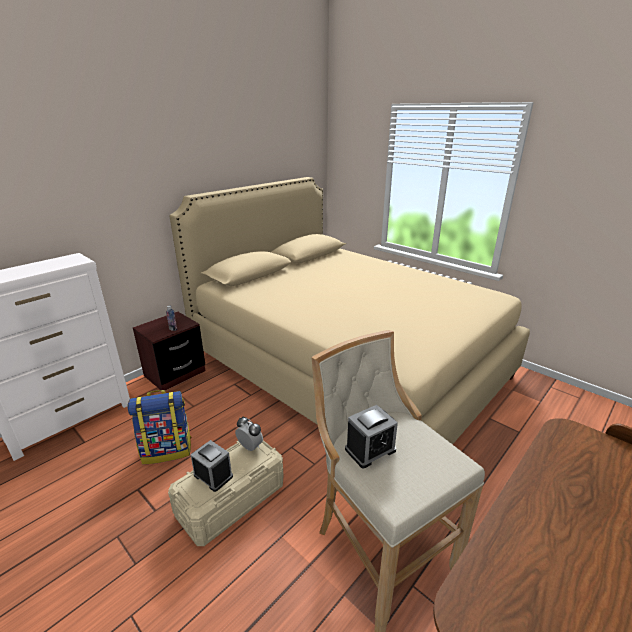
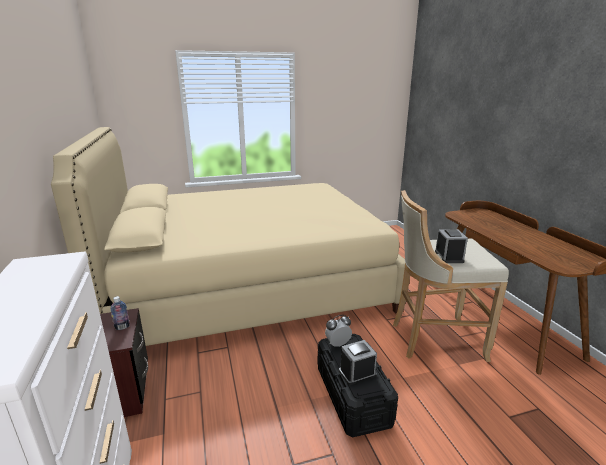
camera: 60 degrees left, 5 degrees down
(167, 450) = (253, 428): backpack -> none
(231, 500) = (352, 395): beige storage box -> black storage box

